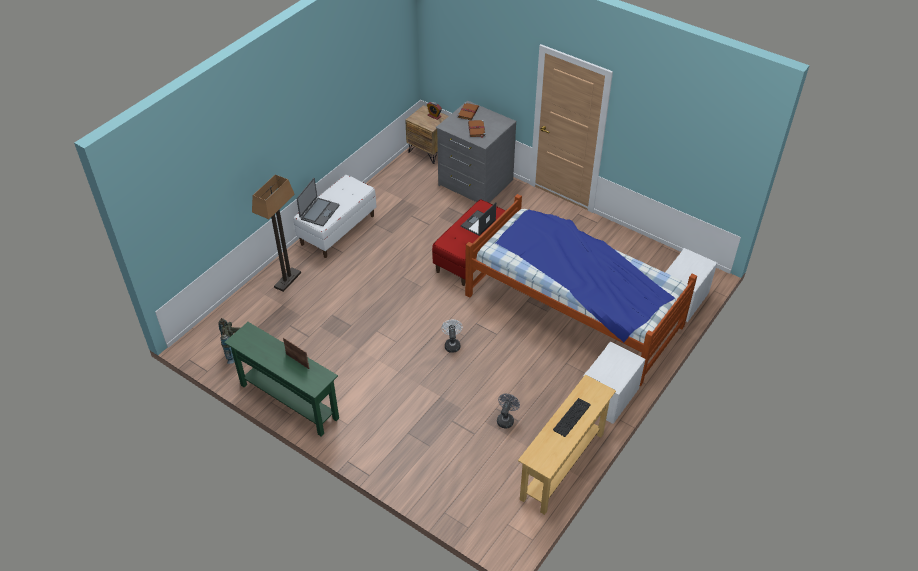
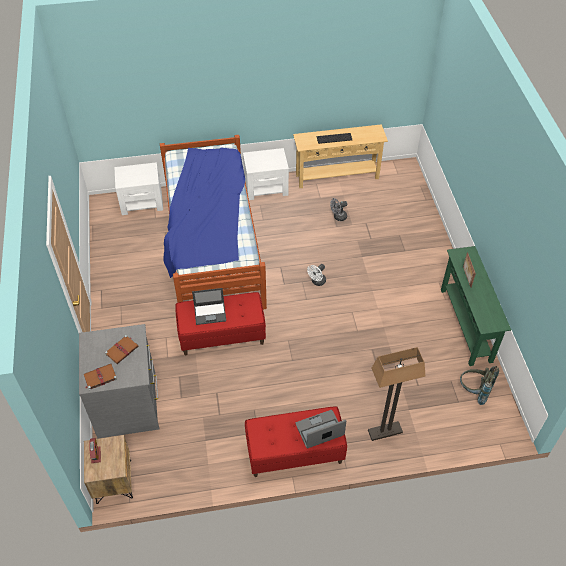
camera: 135 degrees left, 5 degrees up
(337, 229) = (294, 453): white bench -> red bench

